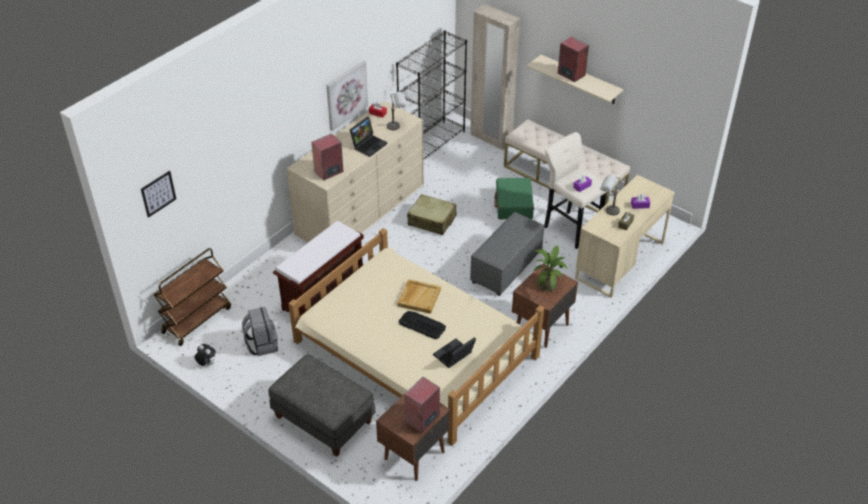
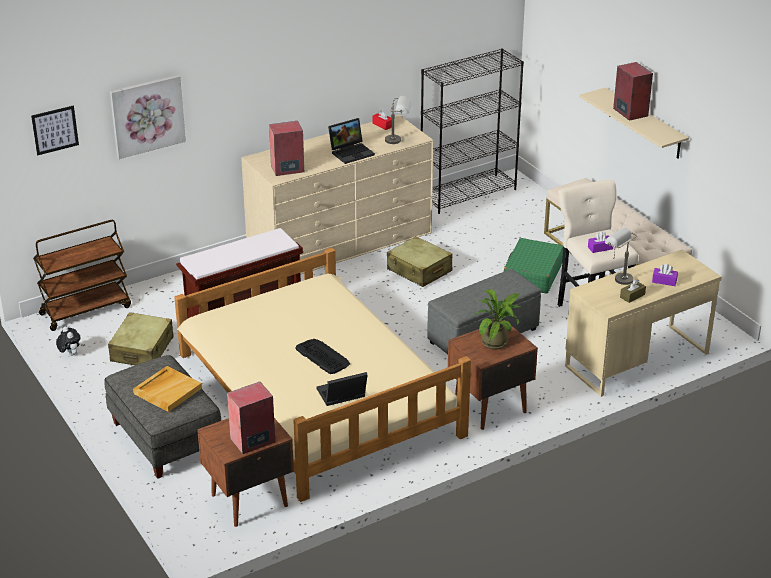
camera: 20 degrees right, 10 degrees down
(261, 344) = (142, 349): grey backpack -> beige suitcase
(346, 95) = (341, 89): picture -> picture (147, 115)
(419, 297) = (336, 329): beige tray -> beige tray (167, 390)
(490, 139) = (545, 202): beige wardrobe -> none

